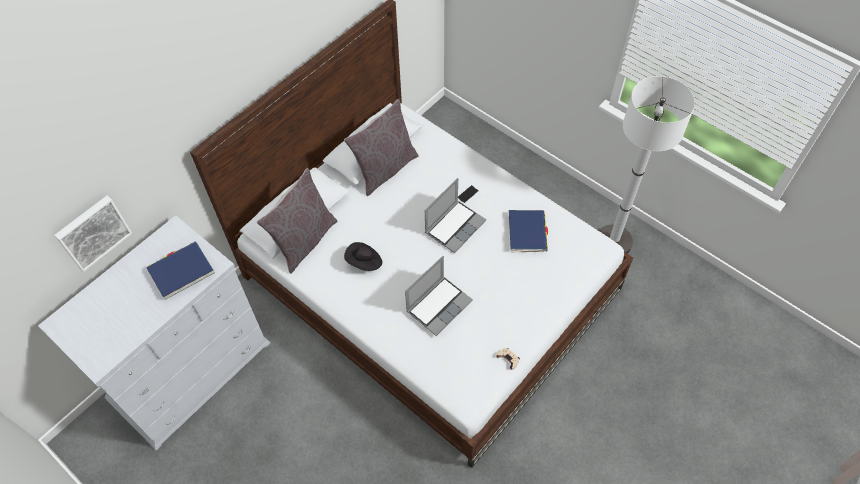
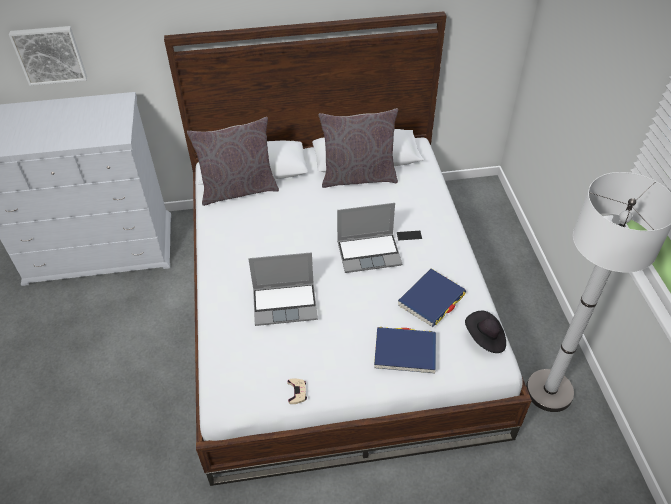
camera: 40 degrees right, 10 degrees down
(181, 271) = (92, 127): blue book -> blue book (405, 352)
(364, 262) = (265, 233): black hat -> black hat (485, 339)

